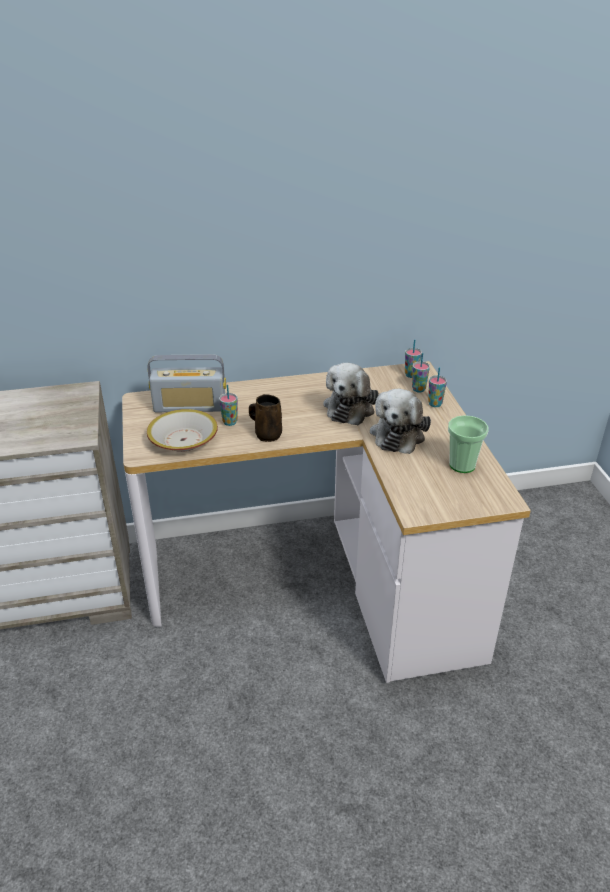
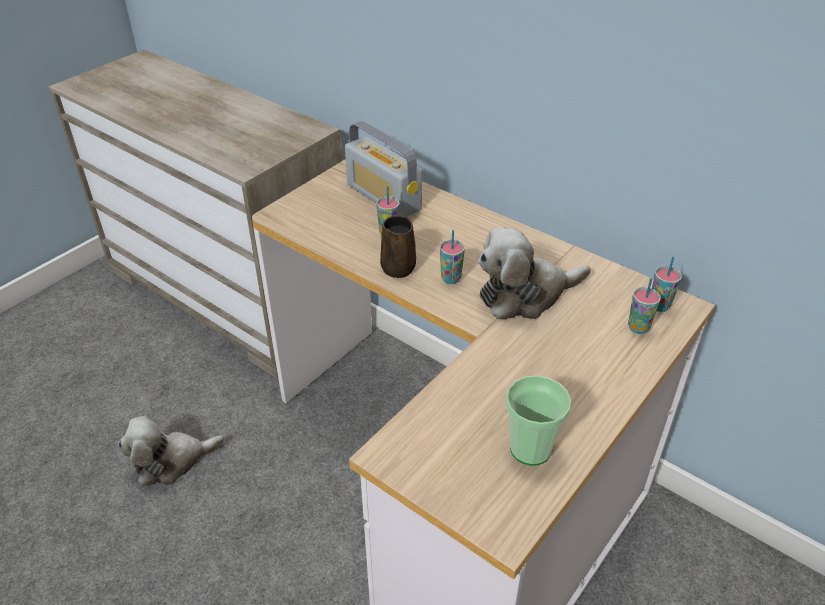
camera: 50 degrees right, 5 degrees up
(183, 440) = (325, 224): bowl -> none
(398, 433) = (524, 359): plush toy -> plush toy (171, 461)
(435, 404) = (627, 357): cup -> cup (451, 279)

